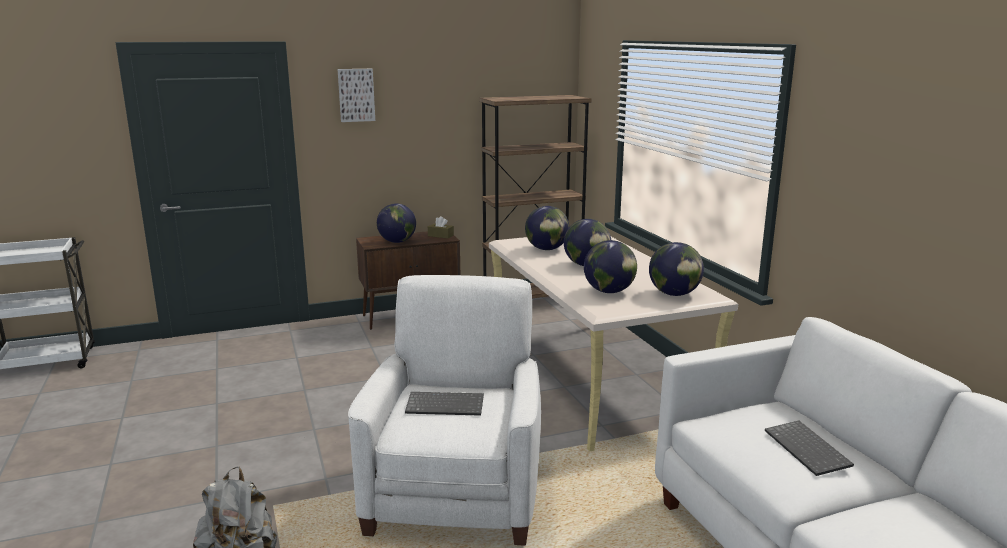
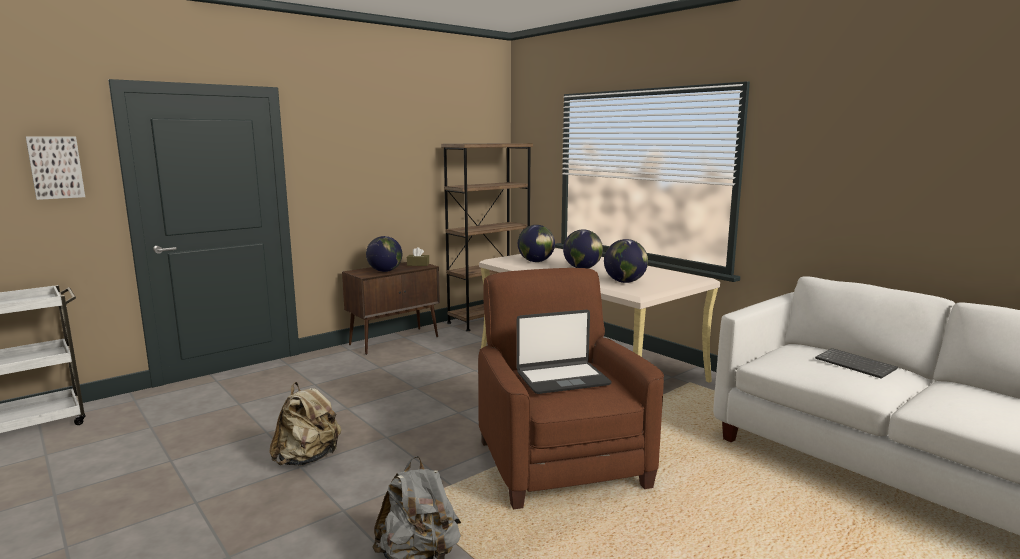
camera: 20 degrees left, 5 degrees down
(228, 439) = (307, 459): none -> beige backpack
(356, 95) = (340, 139): picture -> picture (55, 167)
(446, 405) = (562, 378): keyboard -> laptop
(455, 493) = (560, 462): white armchair -> brown armchair
(674, 294) = (672, 279): globe -> none

